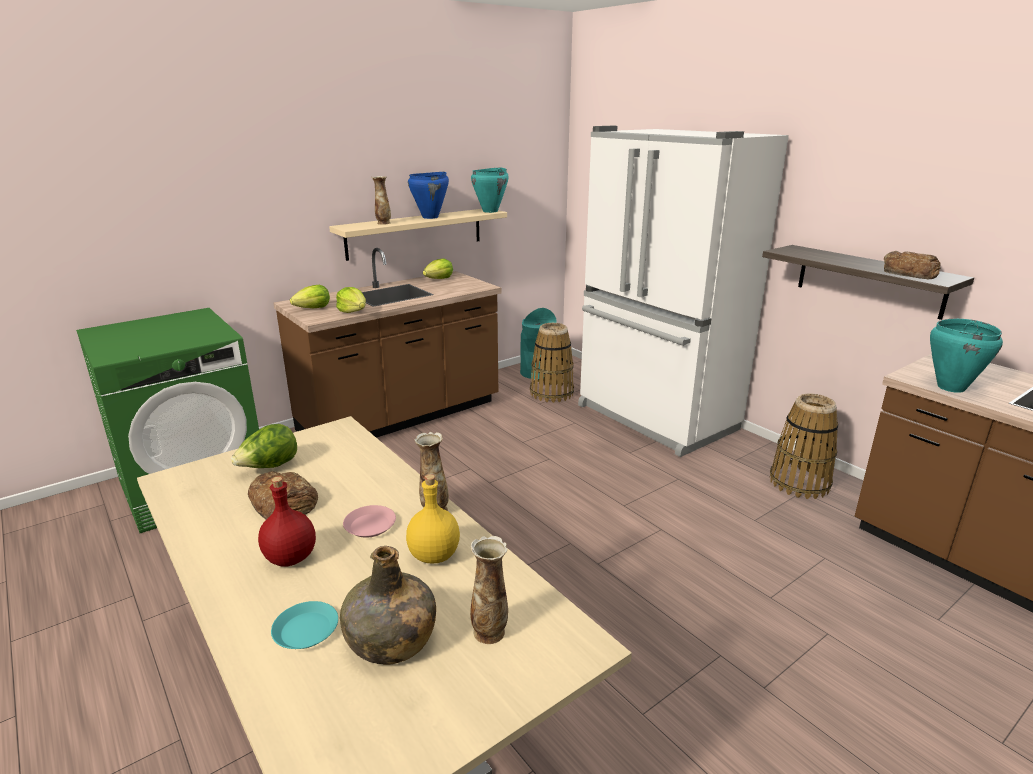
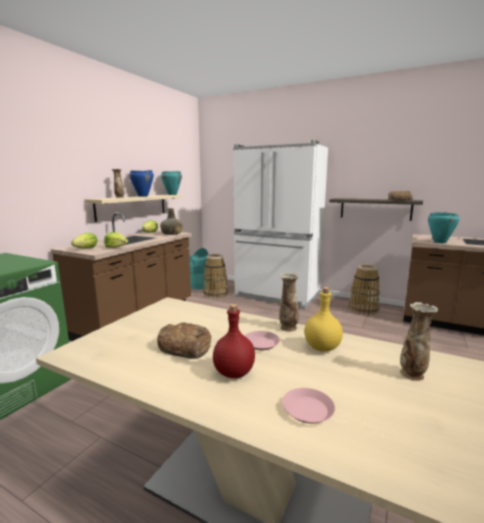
camera: 25 degrees left, 10 degrees down
(269, 467) = (145, 330): lettuce -> none
(306, 630) = (308, 409): turquoise plate -> pink plate
(390, 640) = (368, 396): green bottle -> green bottle (171, 233)

